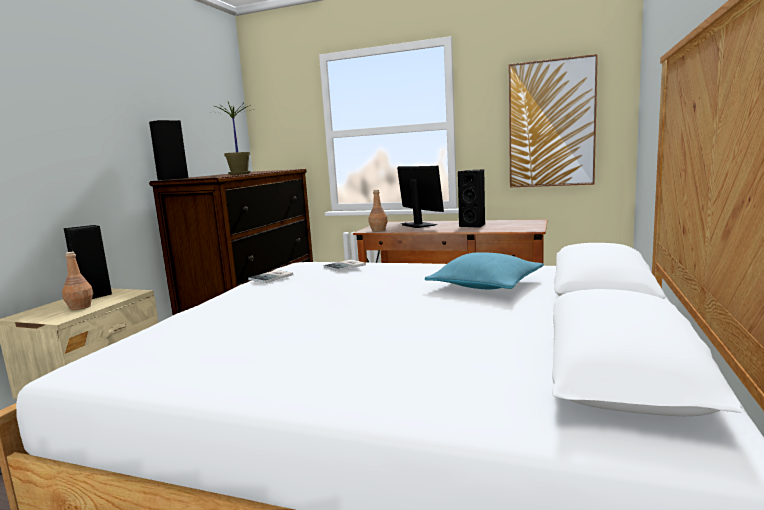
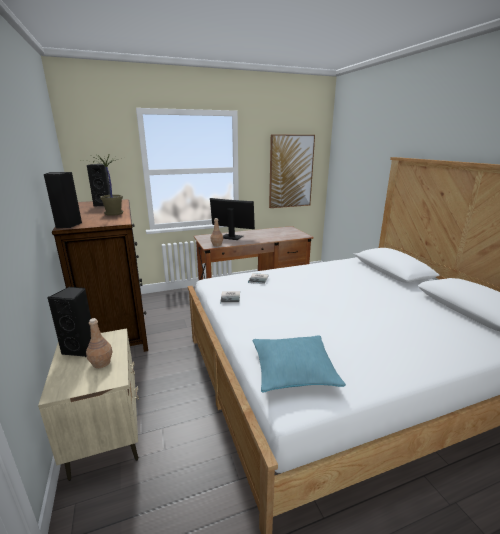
camera: 40 degrees left, 10 degrees up
(474, 225) = (266, 235): black speaker -> black speaker (104, 205)
(485, 285) = (350, 278): turquoise pillow -> turquoise pillow (293, 370)

